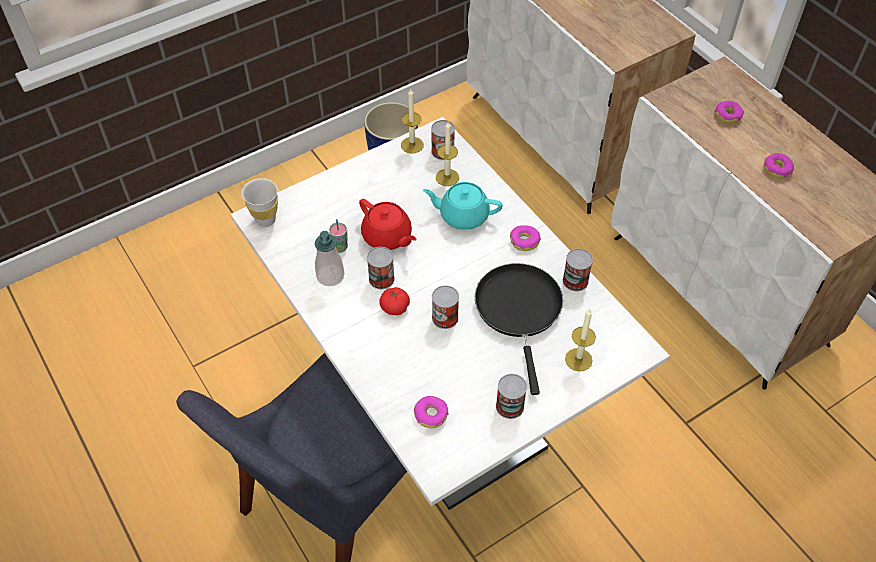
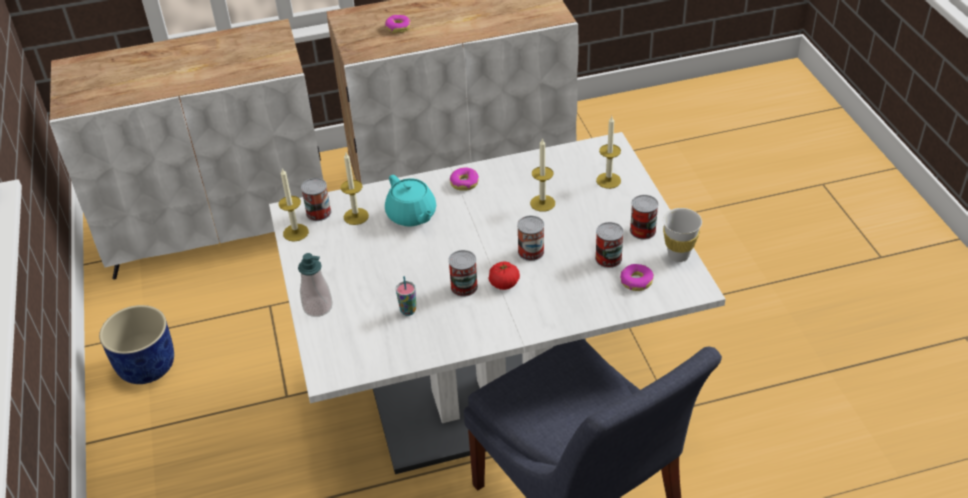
camera: 70 degrees left, 10 degrees down
(266, 220) = (336, 366): white cup -> white cup (678, 255)
(330, 276) = (442, 324): soap dispenser -> soap dispenser (318, 307)
(387, 237) = (412, 273): red teapot -> none
(463, 215) = (412, 215): turquoise teapot -> turquoise teapot turned 60 degrees counterclockwise
(519, 310) = (542, 203): black frying pan -> candle
(575, 281) = (524, 163): can -> can (608, 258)
(777, 169) = (472, 20): donut -> none

